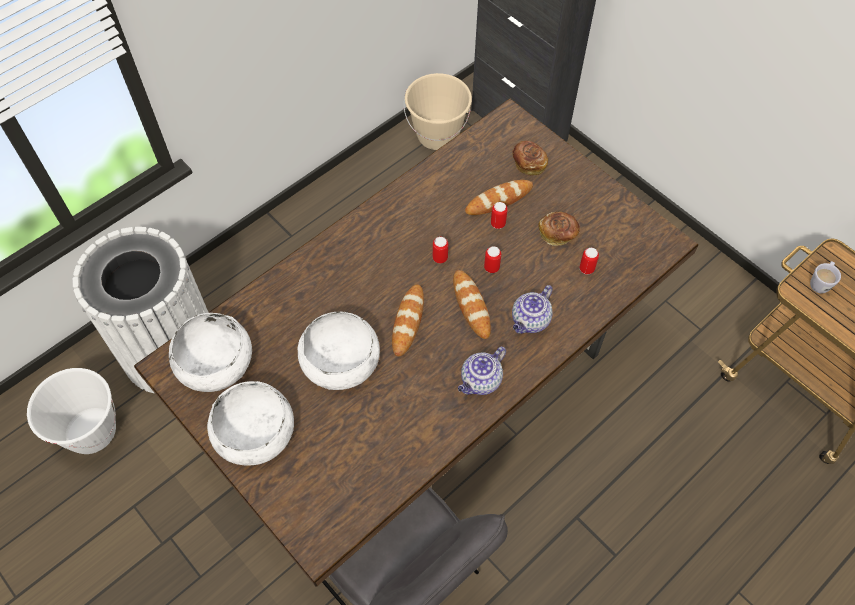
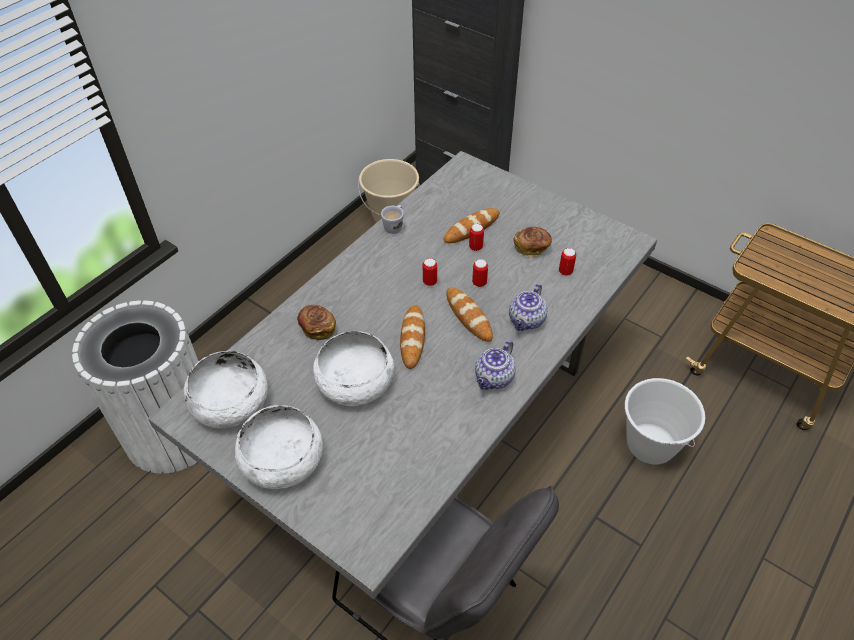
camera: 10 degrees left, 10 degrees down
(91, 431) = (100, 520): white bucket -> white bucket (650, 445)
(426, 390) = (427, 427): brown dining table -> grey dining table
(528, 163) = (490, 197): bread -> bread (317, 328)
(820, 283) = (768, 258): white mug -> white mug (394, 226)

